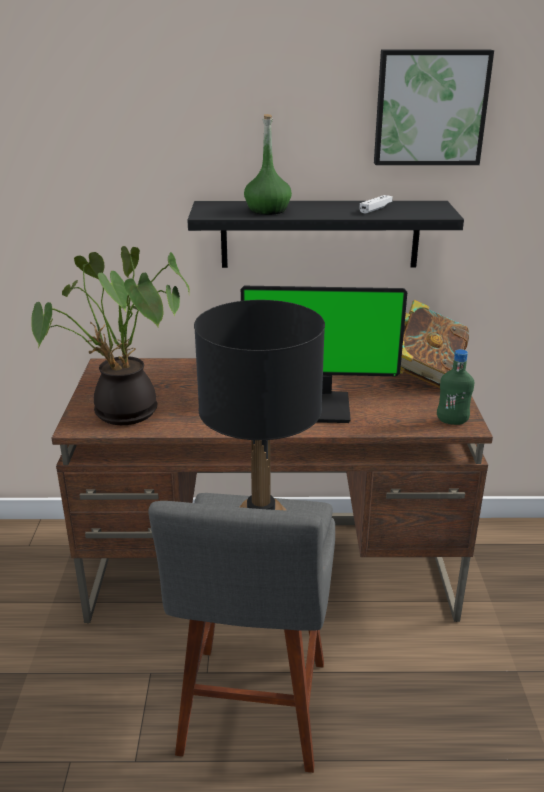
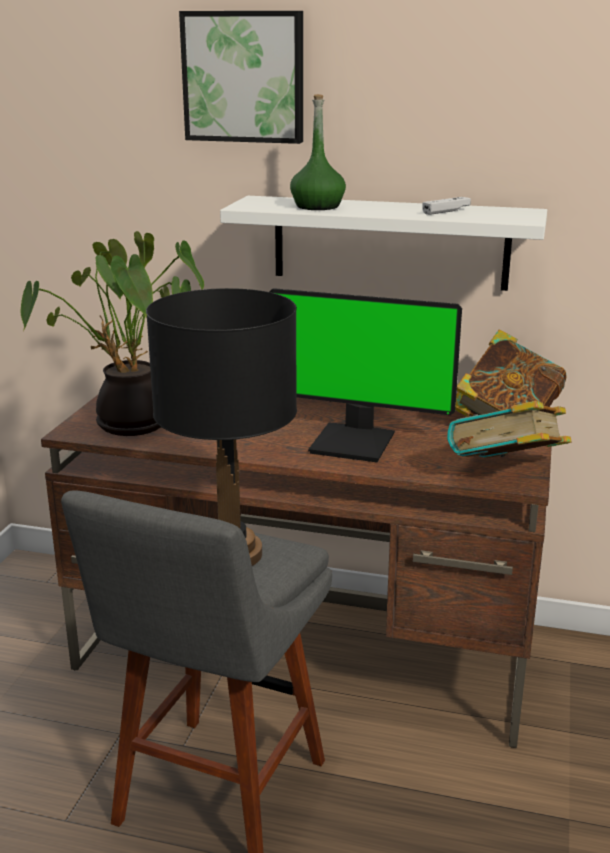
camera: 15 degrees right, 5 degrees down
(320, 234) = (390, 242): black shelf -> white shelf
(430, 108) = (523, 94): picture -> picture (244, 77)
(452, 421) = (506, 475): green bottle -> book

